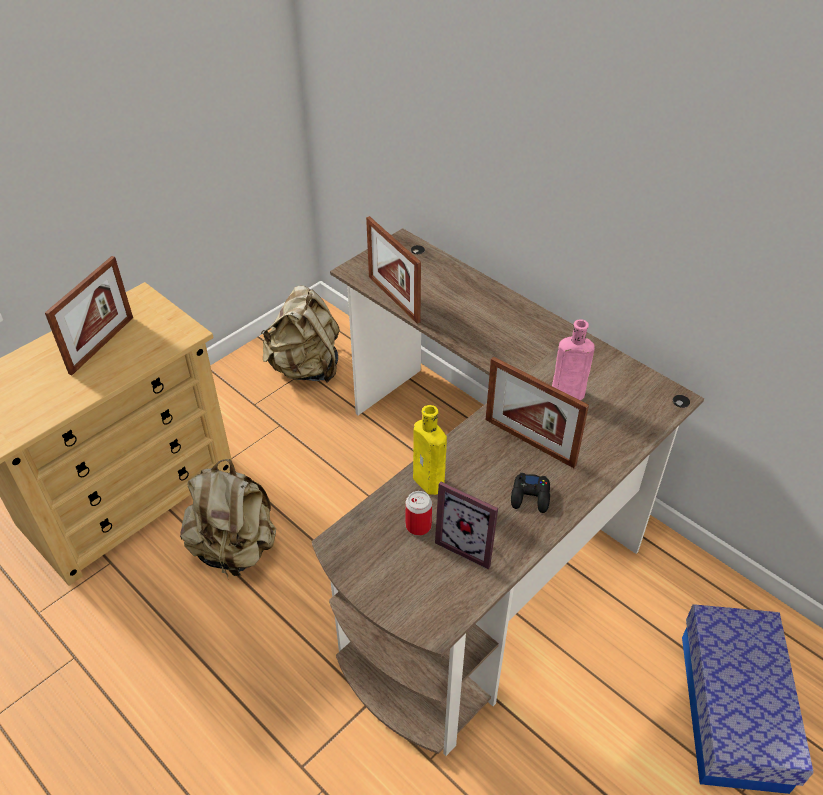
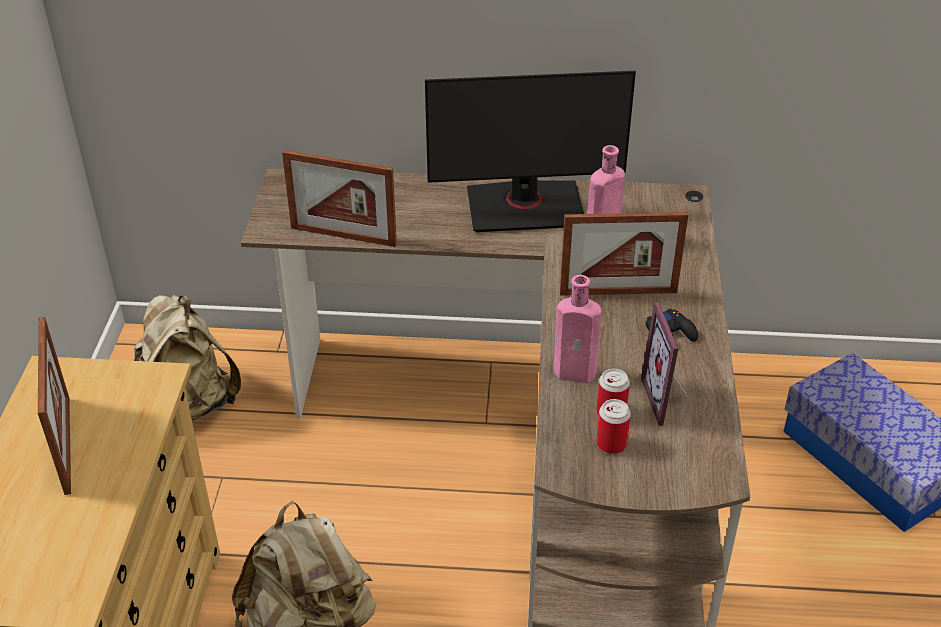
camera: 40 degrees left, 5 degrees down
(392, 547) = (611, 444): none -> can
(430, 483) = (577, 373): yellow bottle -> pink bottle
(469, 543) = (668, 399): picture frame -> picture frame turned 90 degrees clockwise
(538, 341) = (525, 206): none -> monitor

